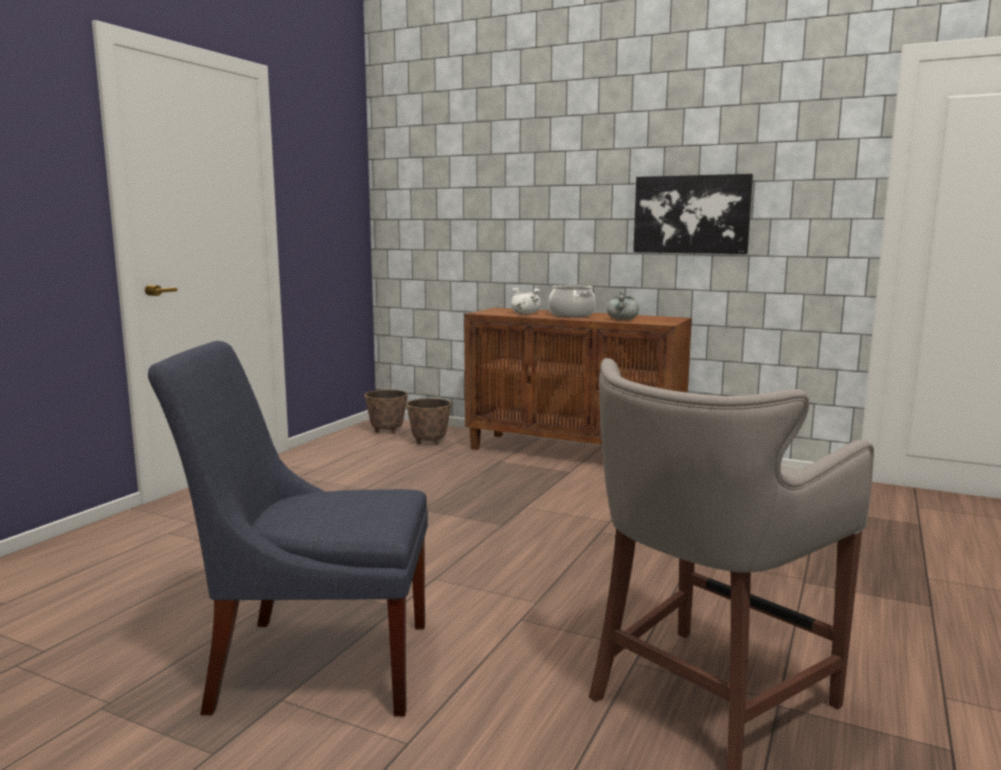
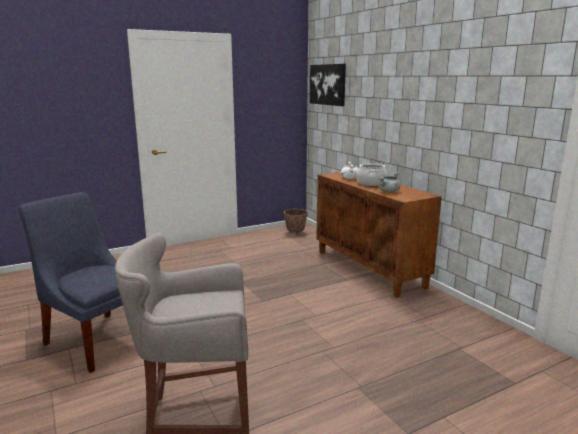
camera: 35 degrees right, 5 degrees up
(429, 442) = (305, 244): planter -> none
(691, 214) = (447, 124): picture -> picture (328, 84)

